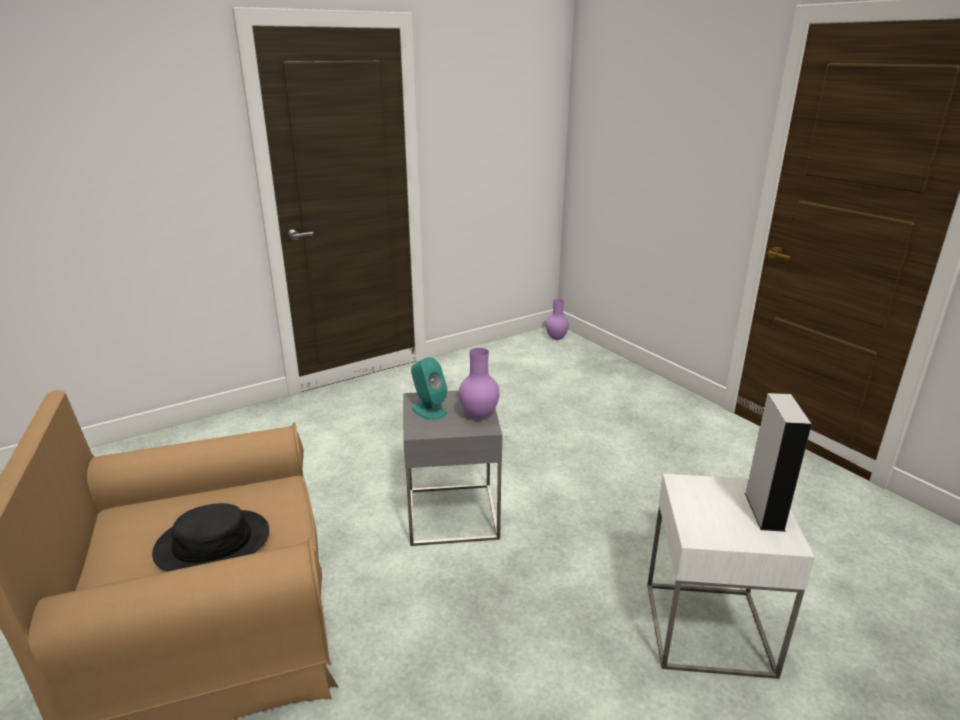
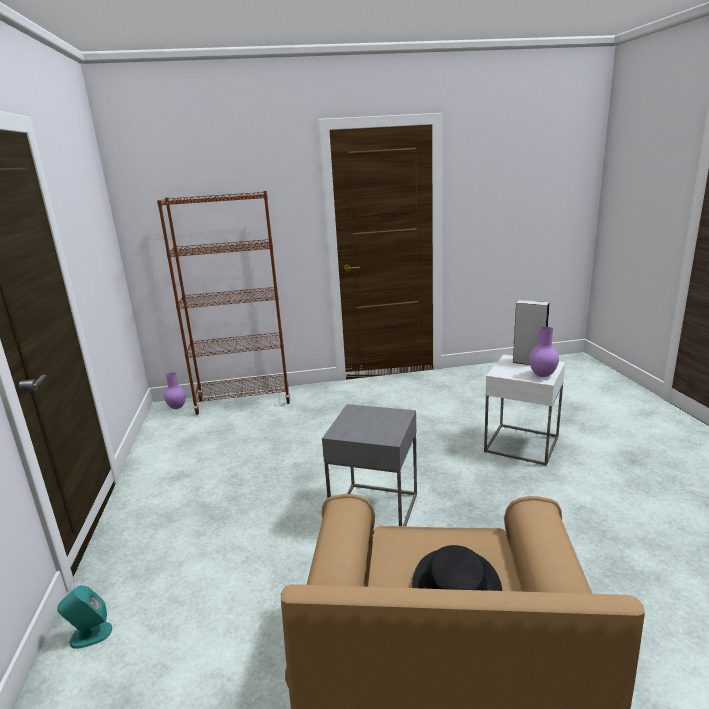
camera: 65 degrees left, 5 degrees down
(428, 410) = (361, 431): turquoise speaker -> turquoise speaker (90, 635)
(480, 416) = (385, 413): purple vase -> purple vase (542, 375)
(603, 366) = (244, 401): none -> brown bookcase

